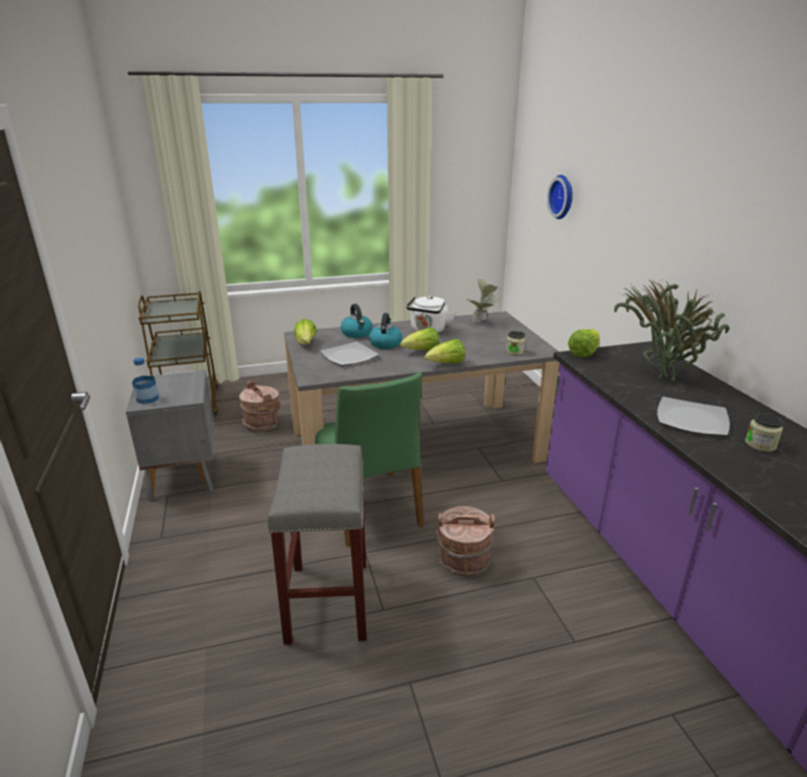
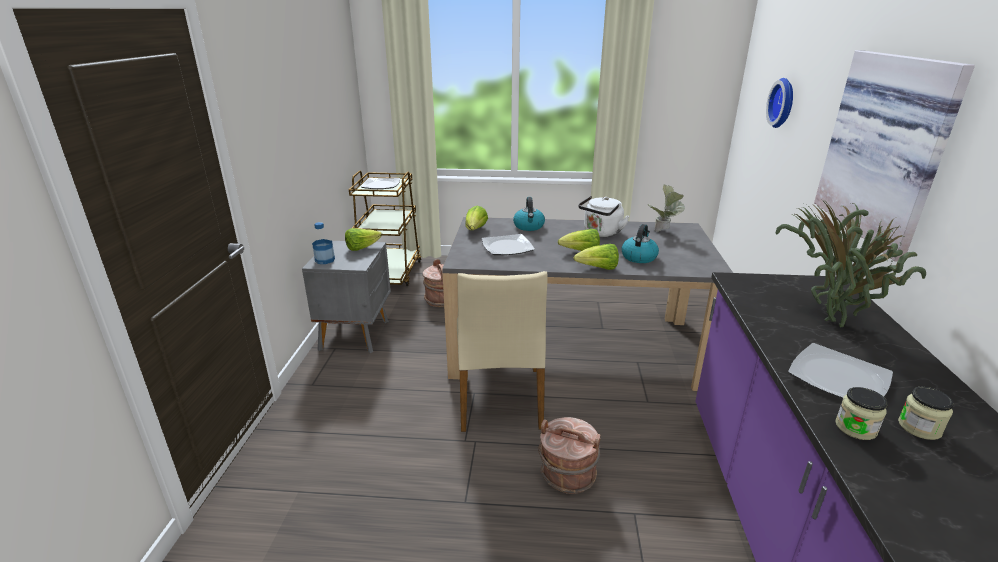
camera: 20 degrees right, 0 degrees up
(170, 309) = (380, 185): none -> plate
(327, 600) = (419, 478): grey stool -> none
(369, 507) = (500, 399): green chair -> beige chair
(385, 343) = (550, 239): kettle -> kettle (639, 257)
(515, 352) = (681, 266): jar -> jar (855, 428)
(584, 353) = (747, 278): lettuce -> lettuce (362, 248)
(674, 232) = (888, 148): none -> picture

